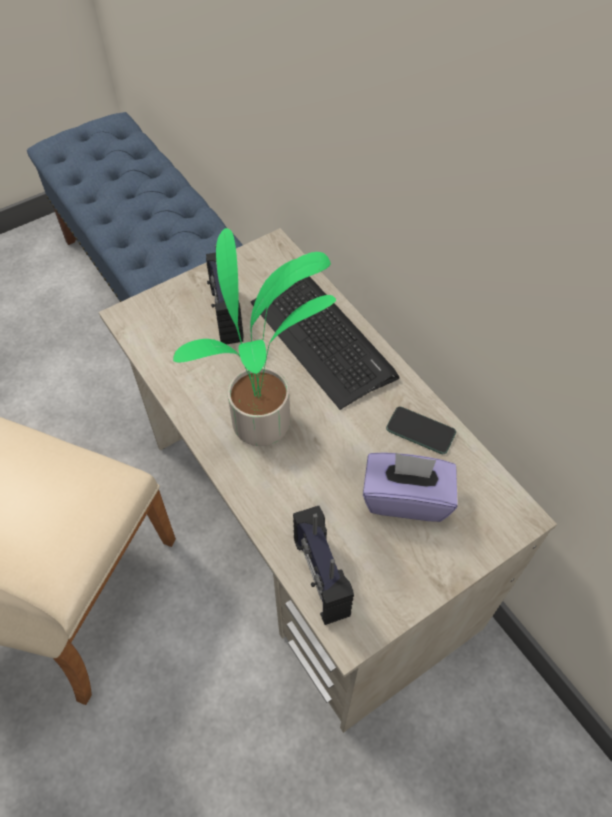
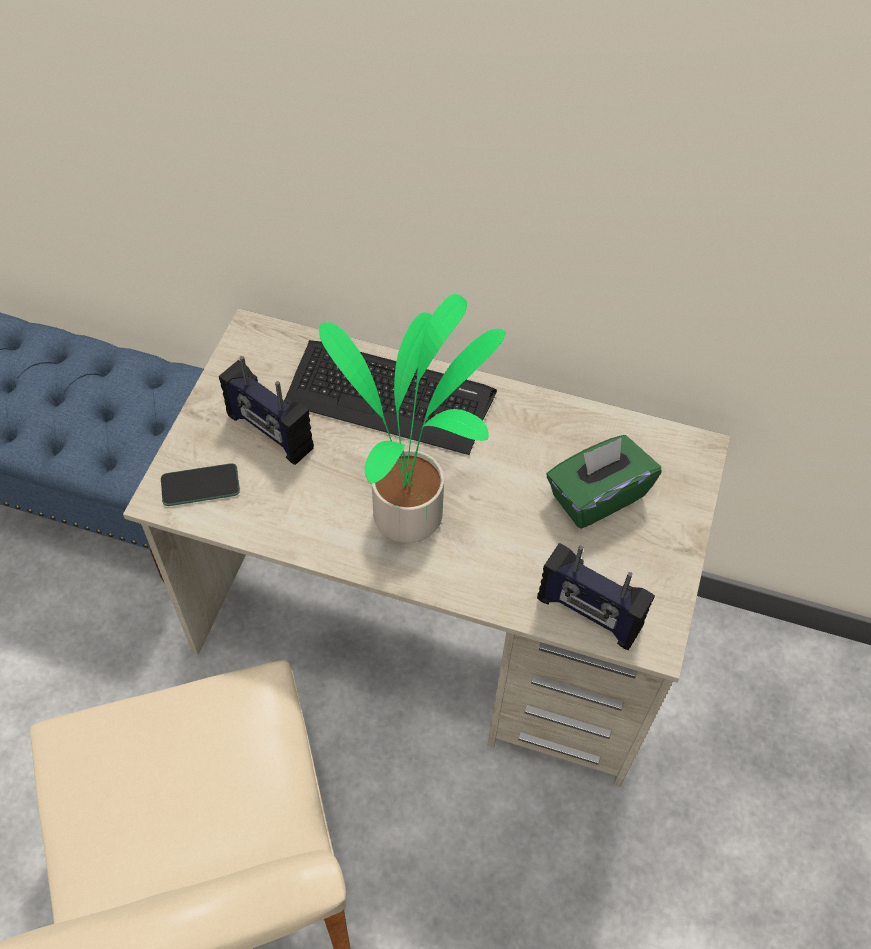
camera: 40 degrees left, 0 degrees up
(406, 498) = (597, 496): purple tissue box -> green tissue box
(420, 431) = (556, 428): phone -> phone (200, 486)

